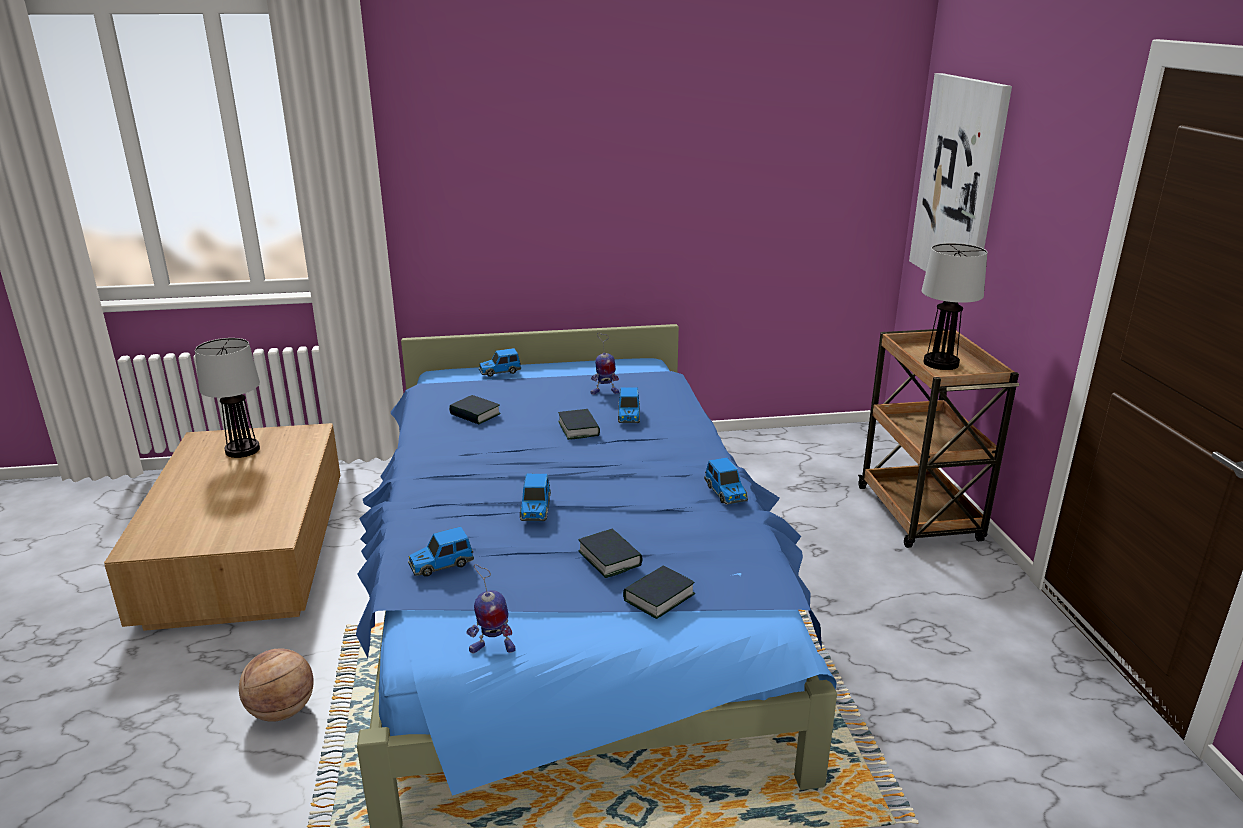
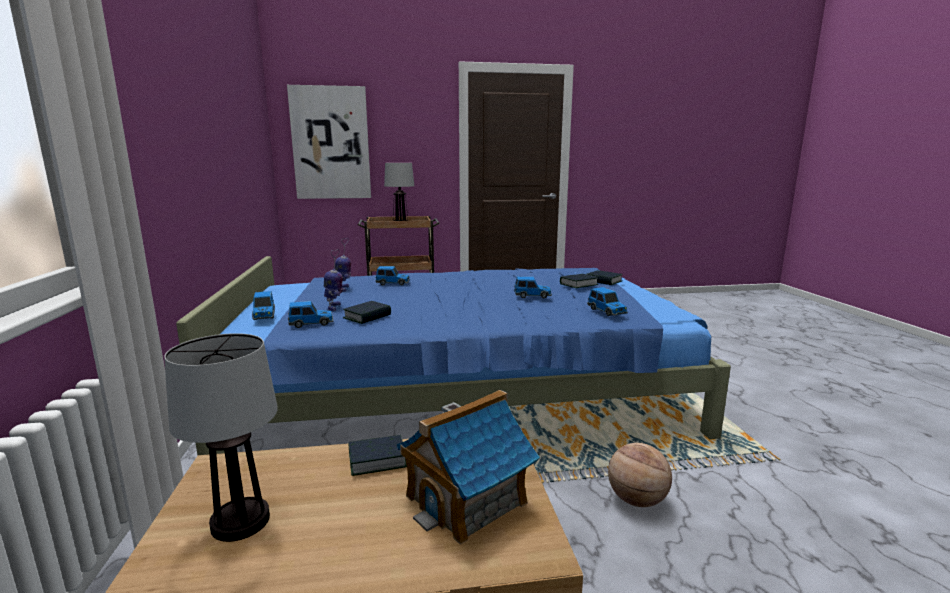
camera: 90 degrees left, 10 degrees down
(208, 521) = (467, 499): none -> toy house
(492, 648) = (667, 305): toy robot -> toy robot (334, 307)
(578, 429) = (410, 292): book -> book (377, 460)
(726, 493) = (502, 270): toy car -> toy car (311, 324)

